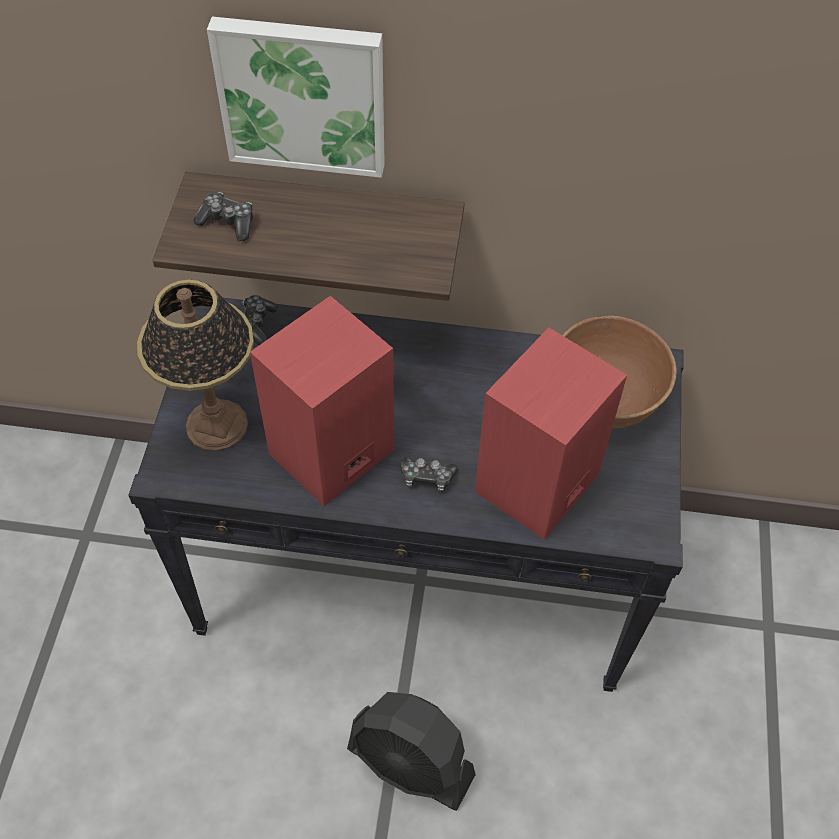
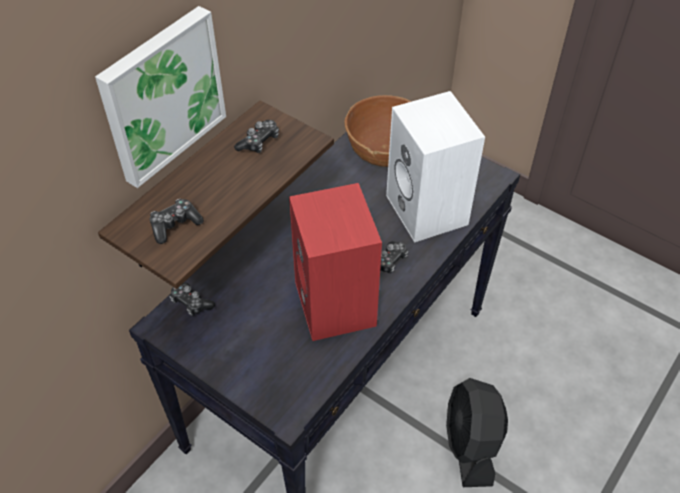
camera: 60 degrees left, 5 degrees down
(217, 426) = (266, 363): table lamp -> none
(394, 232) = (259, 142): none -> game controller
(411, 763) = (470, 444): black fan -> black fan turned 120 degrees clockwise
(537, 486) = (429, 211): red speaker -> white speaker

